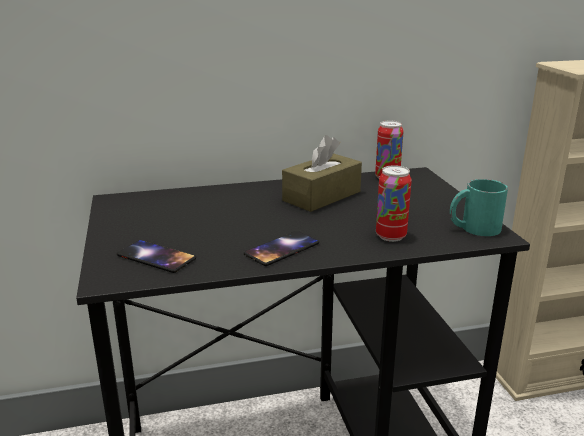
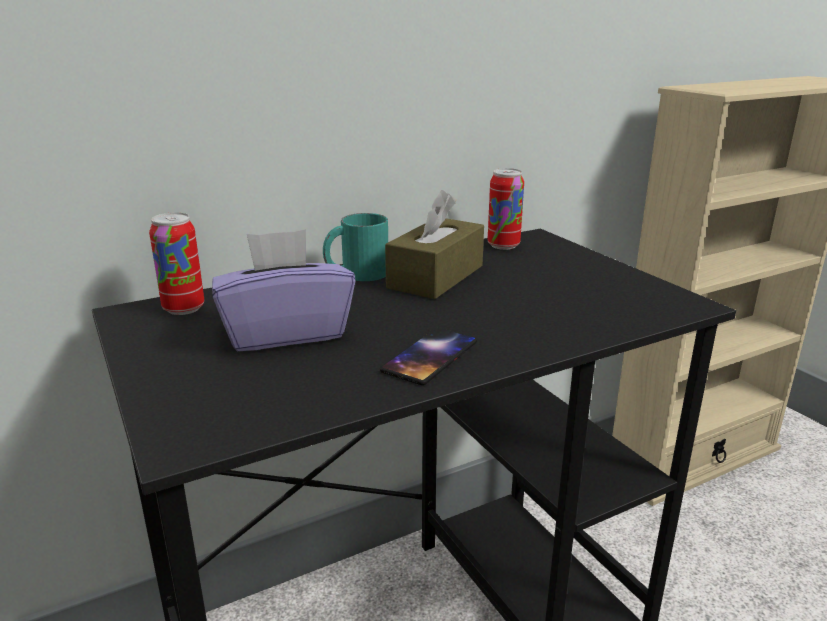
camera: 15 degrees left, 0 degrees up
(156, 257) = (246, 393): phone -> none
(200, 223) = (285, 332): none -> purple tissue box
(390, 236) = (564, 320): can -> can (183, 308)
(473, 228) = (656, 298): turquoise mug -> turquoise mug (356, 274)

